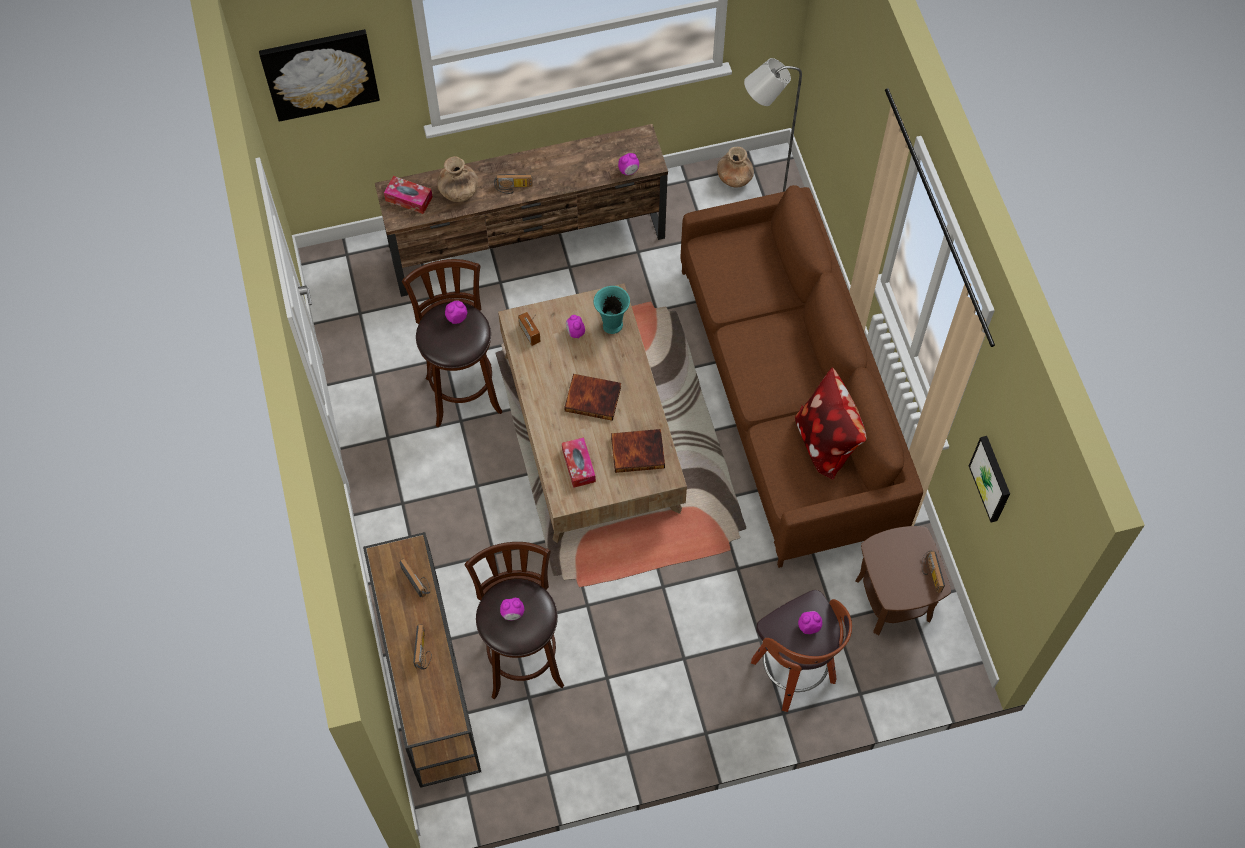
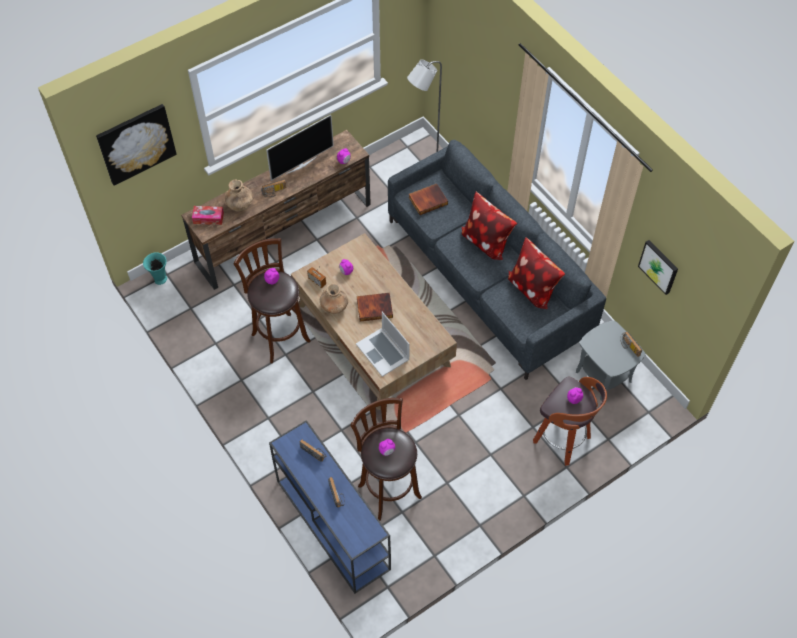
camera: 20 degrees left, 5 degrees down
(428, 680) = (331, 524): brown console table -> blue console table
(566, 158) = (301, 165): none -> television
(578, 465) = (383, 351): tissue box -> laptop
(611, 326) = (367, 260): turquoise vase -> turquoise vase (160, 279)
(638, 451) = (417, 331): book -> book (428, 200)
(734, 179) = (399, 157): brown vase -> brown vase (334, 307)
(787, 399) = (488, 277): brown sofa -> grey sofa
(789, 350) = (486, 241): none -> pillow
(894, 599) = (604, 375): brown side table -> grey side table

